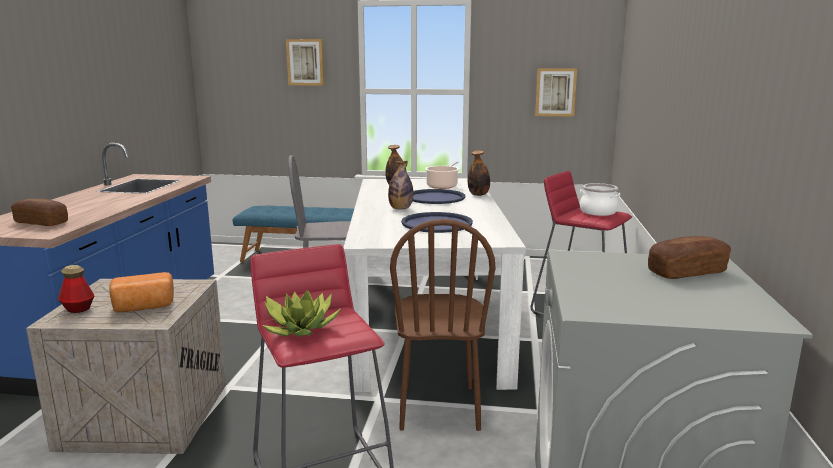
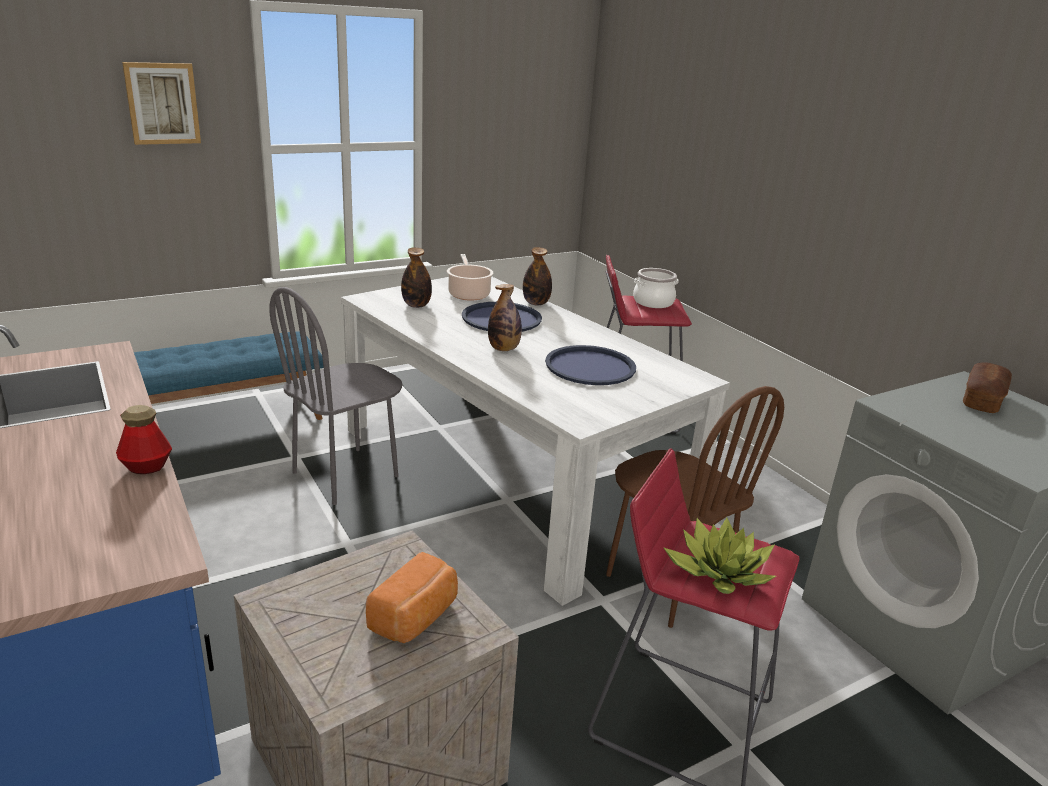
camera: 40 degrees left, 10 degrees up
(41, 222) = (85, 537): bread -> none
(78, 309) = (327, 663): bottle -> bottle (147, 467)
(555, 92) = (524, 142): picture -> none

